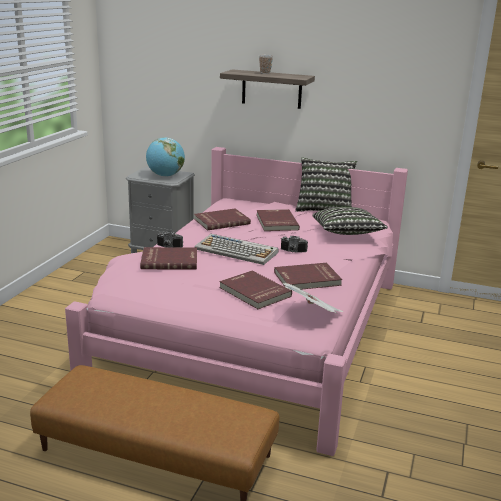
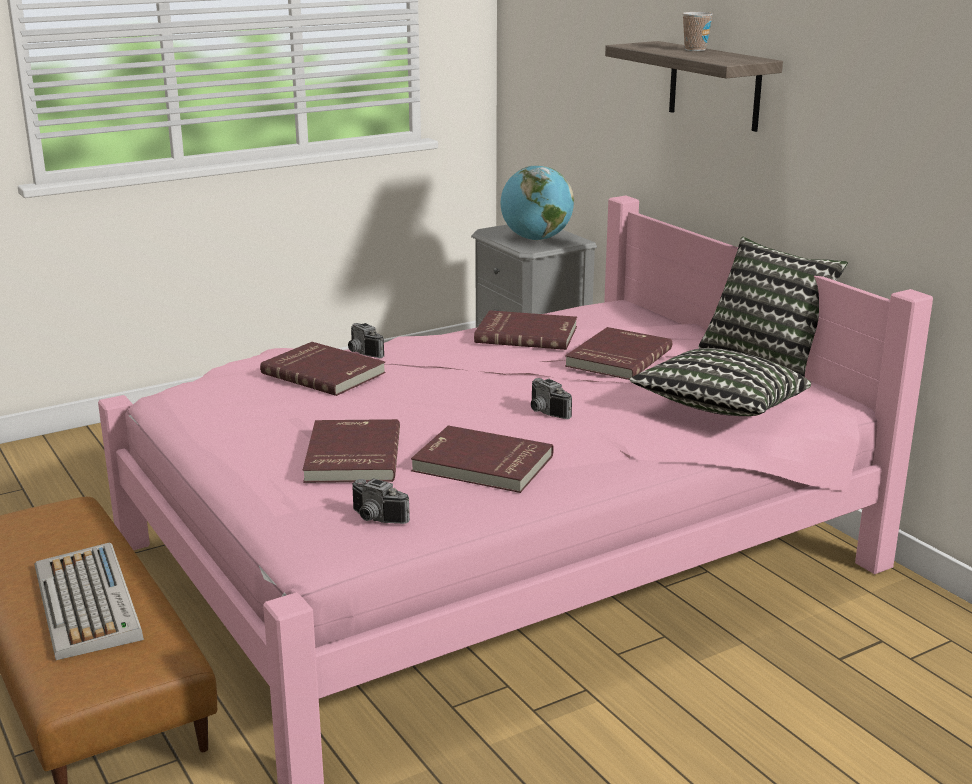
camera: 40 degrees right, 0 degrees up
(237, 251) = (453, 385): keyboard -> keyboard (88, 603)
(312, 313) = (375, 519): newspaper -> camera

